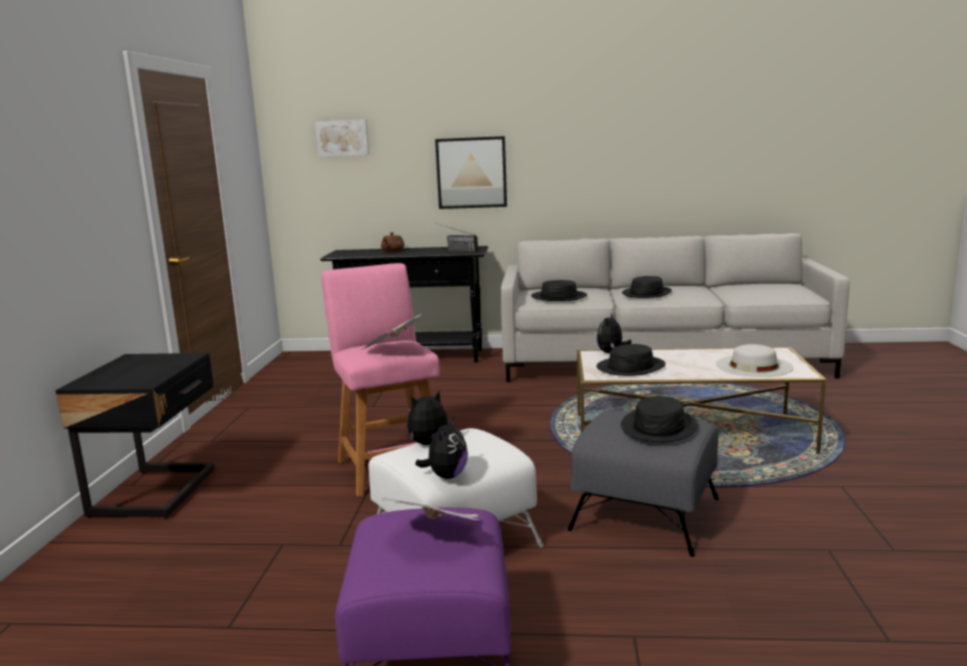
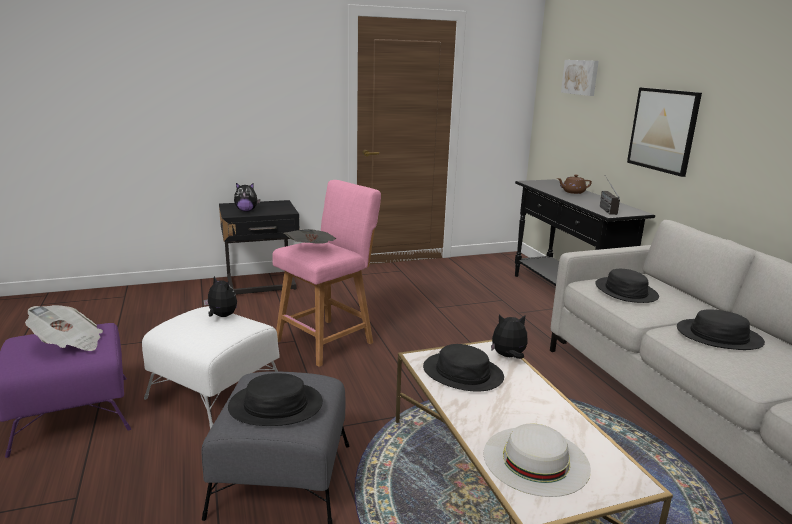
camera: 65 degrees right, 5 degrees up
(446, 476) = (168, 332): plush toy -> plush toy (246, 210)

